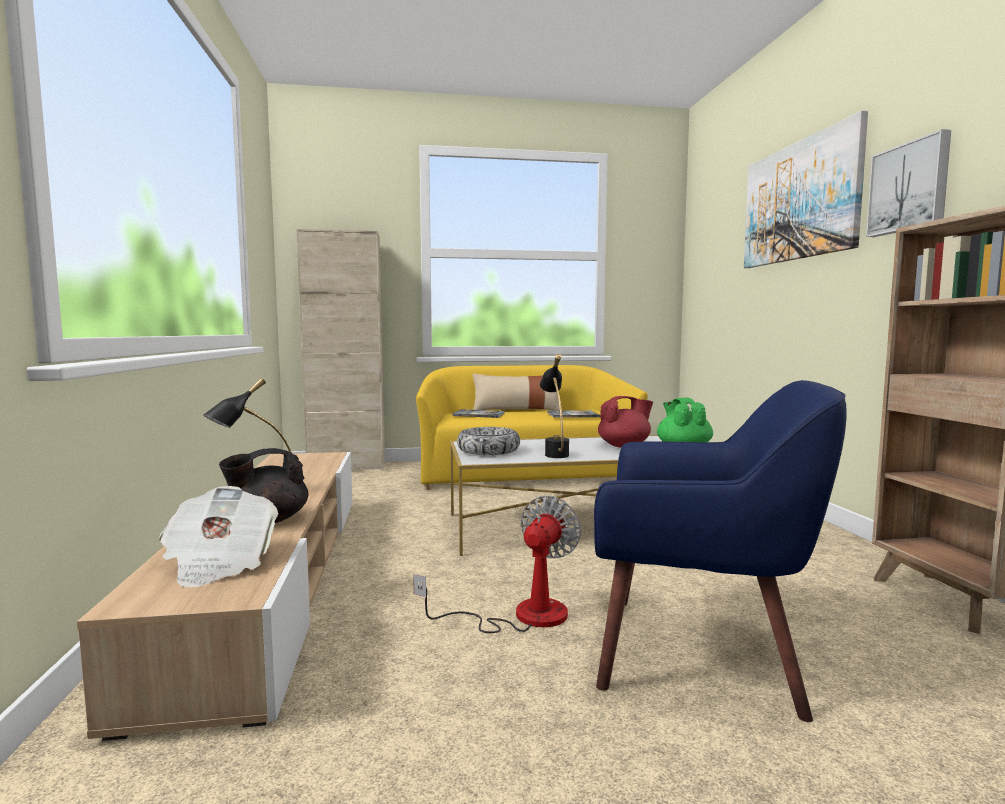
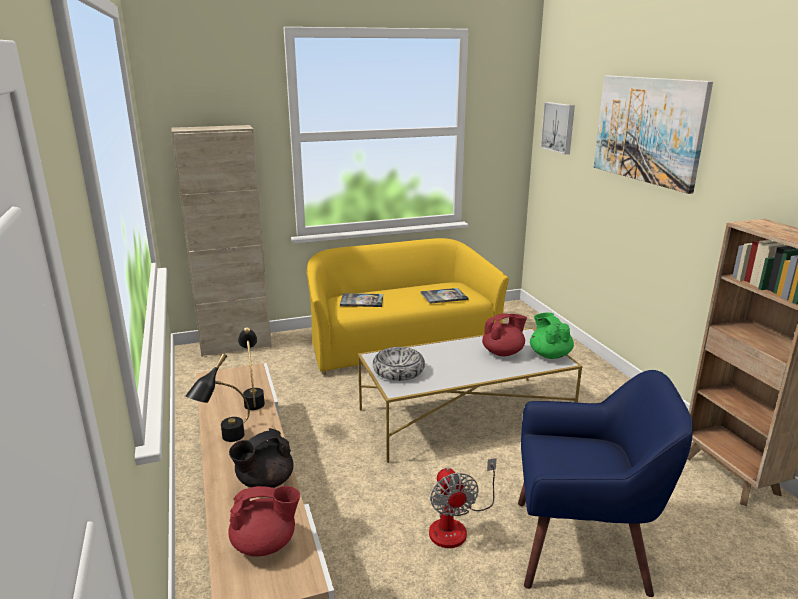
camera: 10 degrees left, 15 degrees up
(219, 563) = (265, 544): newspaper -> red teapot
(517, 410) = (391, 288): beige pillow -> none
(521, 616) = (456, 525): fan -> fan turned 150 degrees clockwise
(554, 453) = (453, 370): black table lamp -> black table lamp (253, 399)
(909, 187) = (738, 164): picture -> picture (559, 127)

